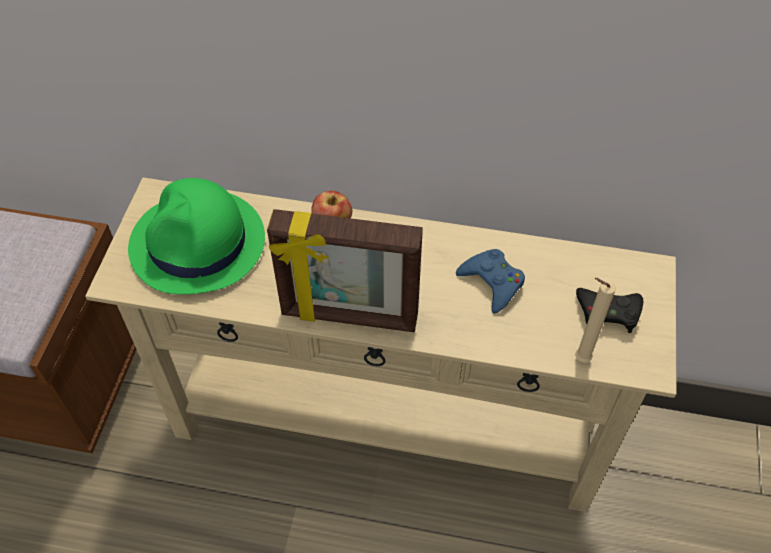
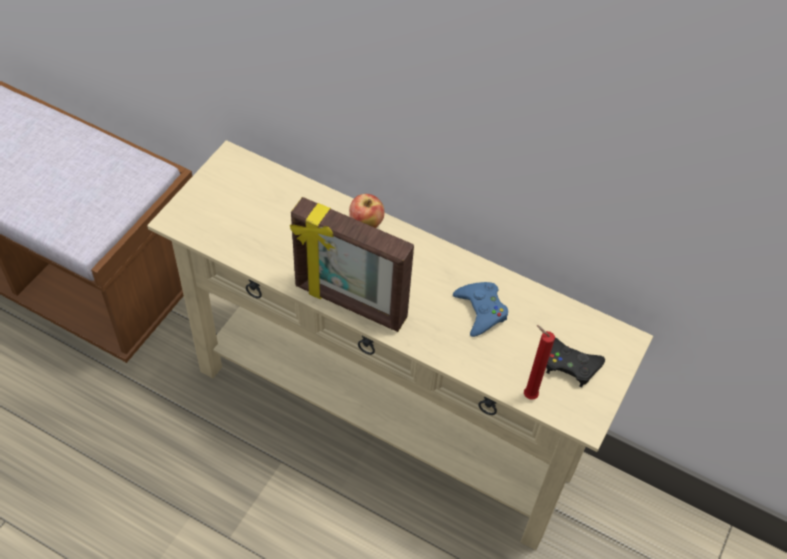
camera: 15 degrees right, 0 degrees up
(198, 244) = (250, 209): green hat -> none
(579, 358) = (527, 395): beige candle -> red candle

